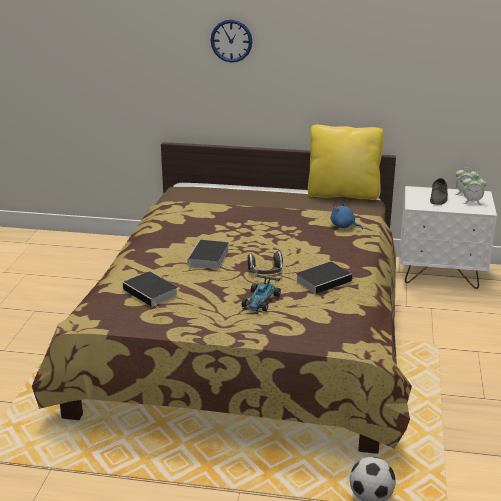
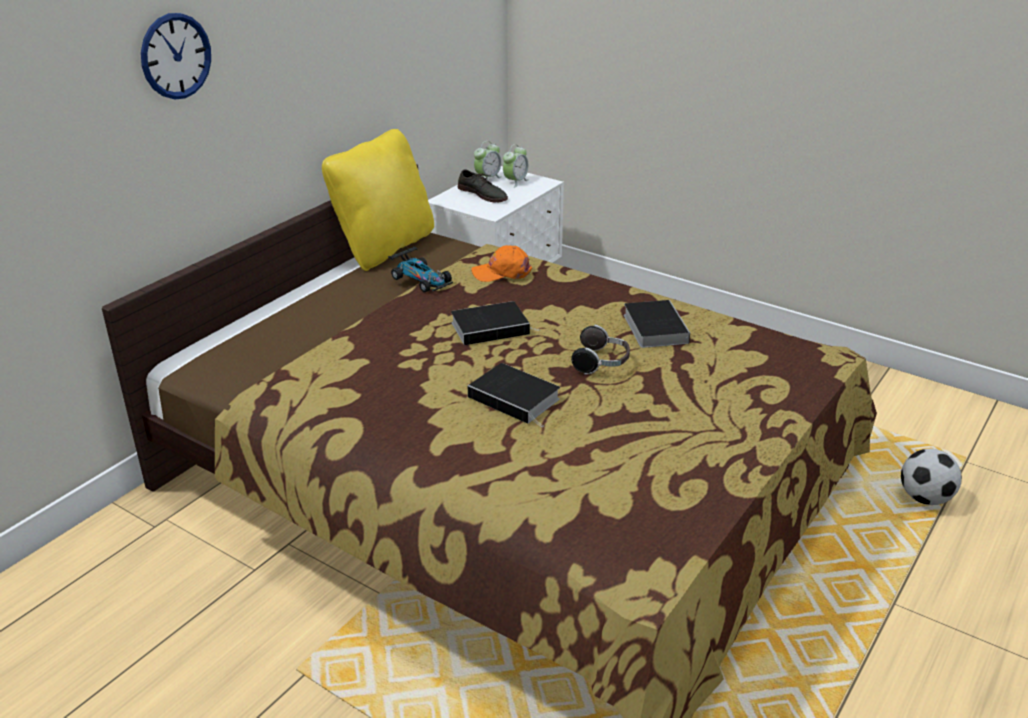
camera: 65 degrees left, 5 degrees up
(152, 292) = (597, 479): book -> book (492, 327)
(260, 300) = (683, 388): toy car -> toy car (422, 279)
(344, 226) = (502, 272): blue plush toy -> orange cap

